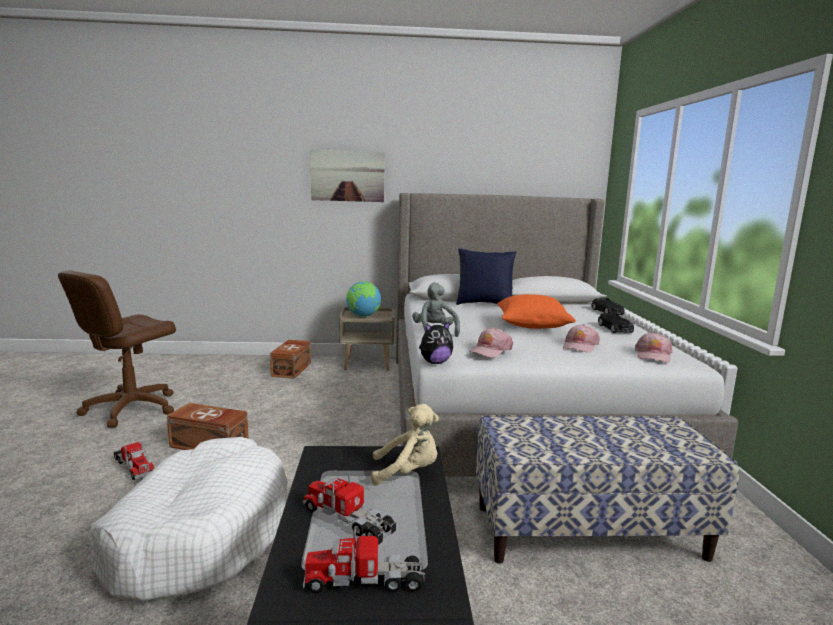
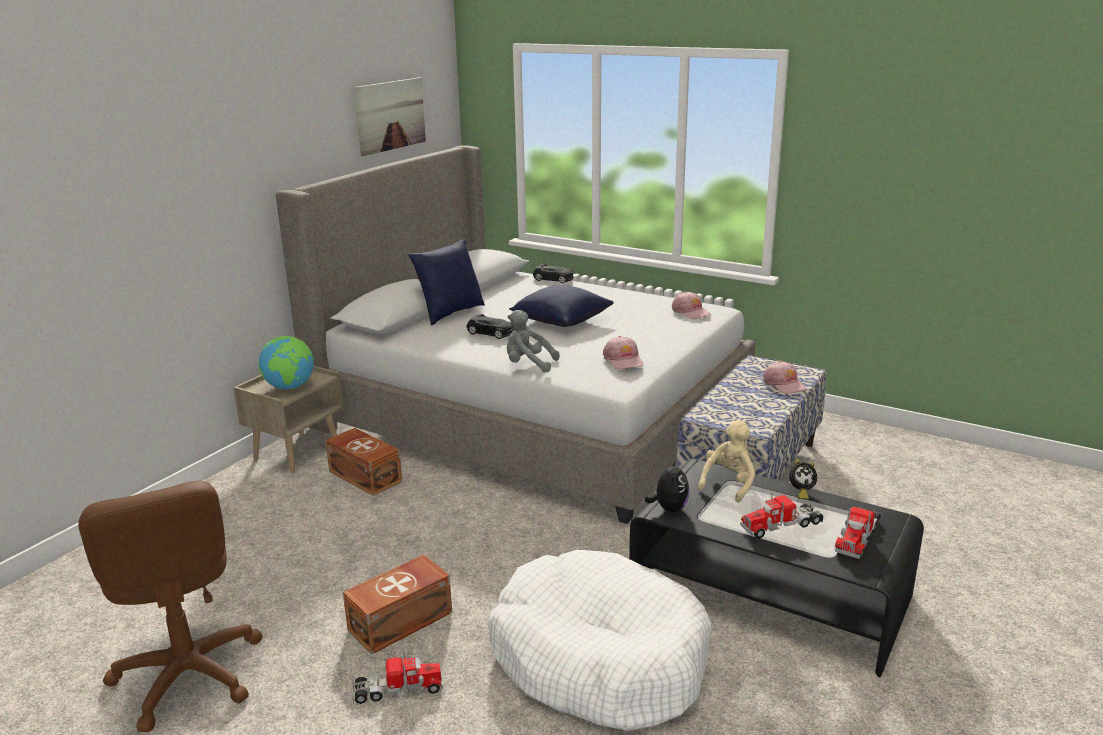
camera: 55 degrees left, 10 degrees up
(292, 369) = (231, 509): brown storage box -> brown storage box (365, 475)
(347, 176) = (200, 183): picture -> picture (390, 115)
(435, 362) = (619, 391): plush toy -> plush toy (669, 508)
(435, 517) = (800, 492): none -> alarm clock
(532, 325) = (561, 321): orange pillow -> blue pillow
(580, 346) = (640, 325): pink cap -> pink cap (784, 384)
(615, 329) = (609, 297): black toy car -> black toy car (491, 333)

